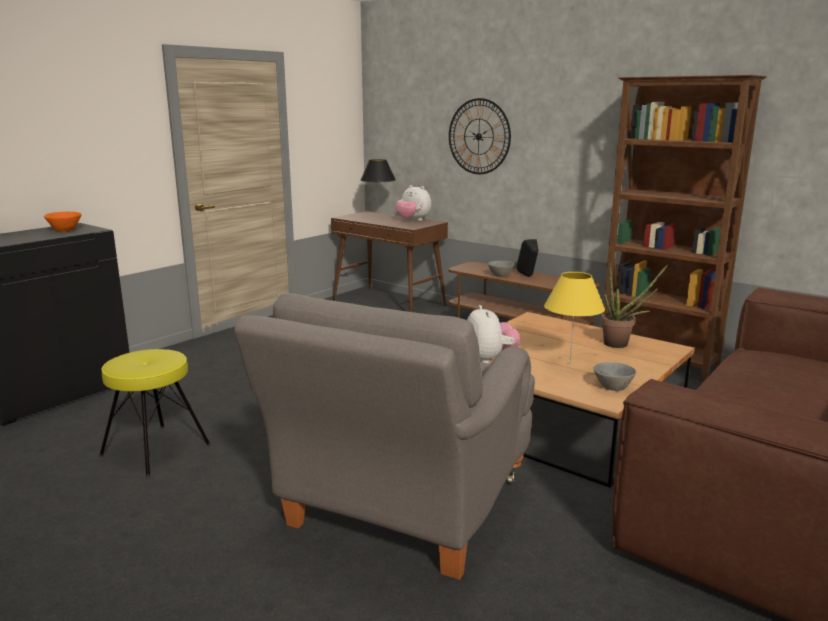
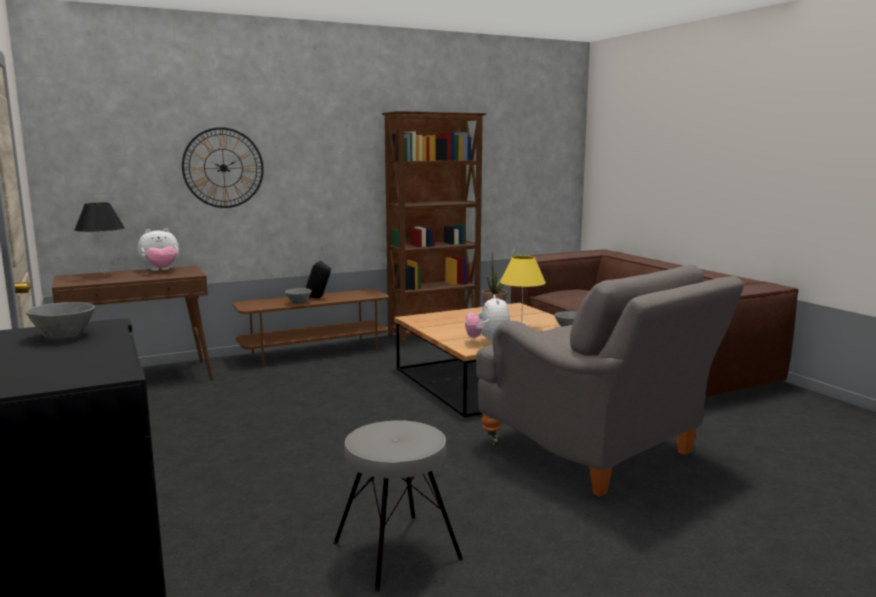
camera: 65 degrees left, 5 degrees down
(64, 230) = (64, 336): orange bowl -> grey bowl
(155, 450) = (397, 550): yellow stool -> grey stool
(489, 359) = (488, 342): plush toy -> plush toy turned 105 degrees counterclockwise

